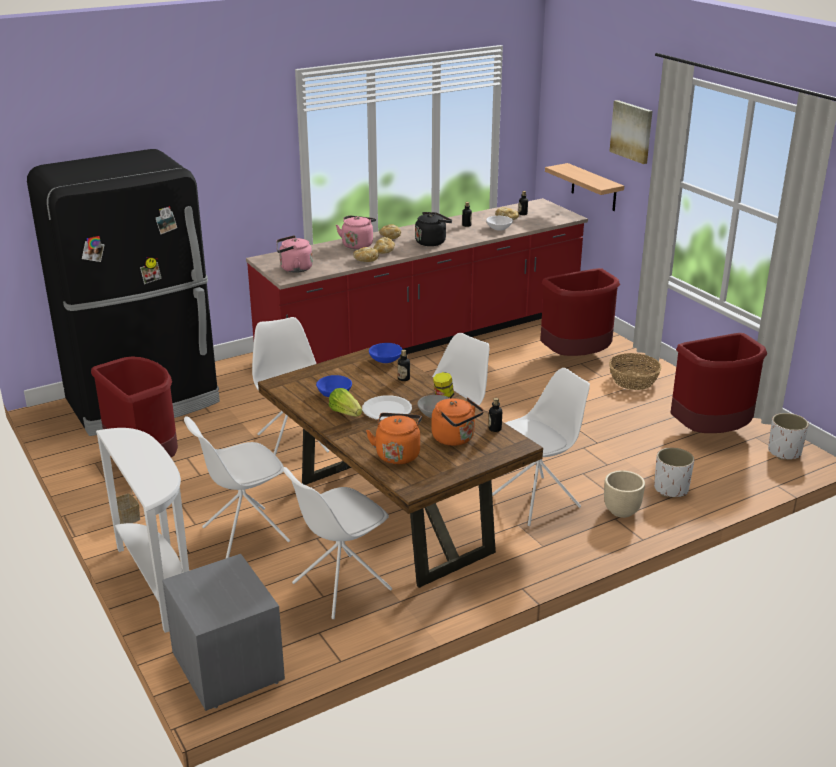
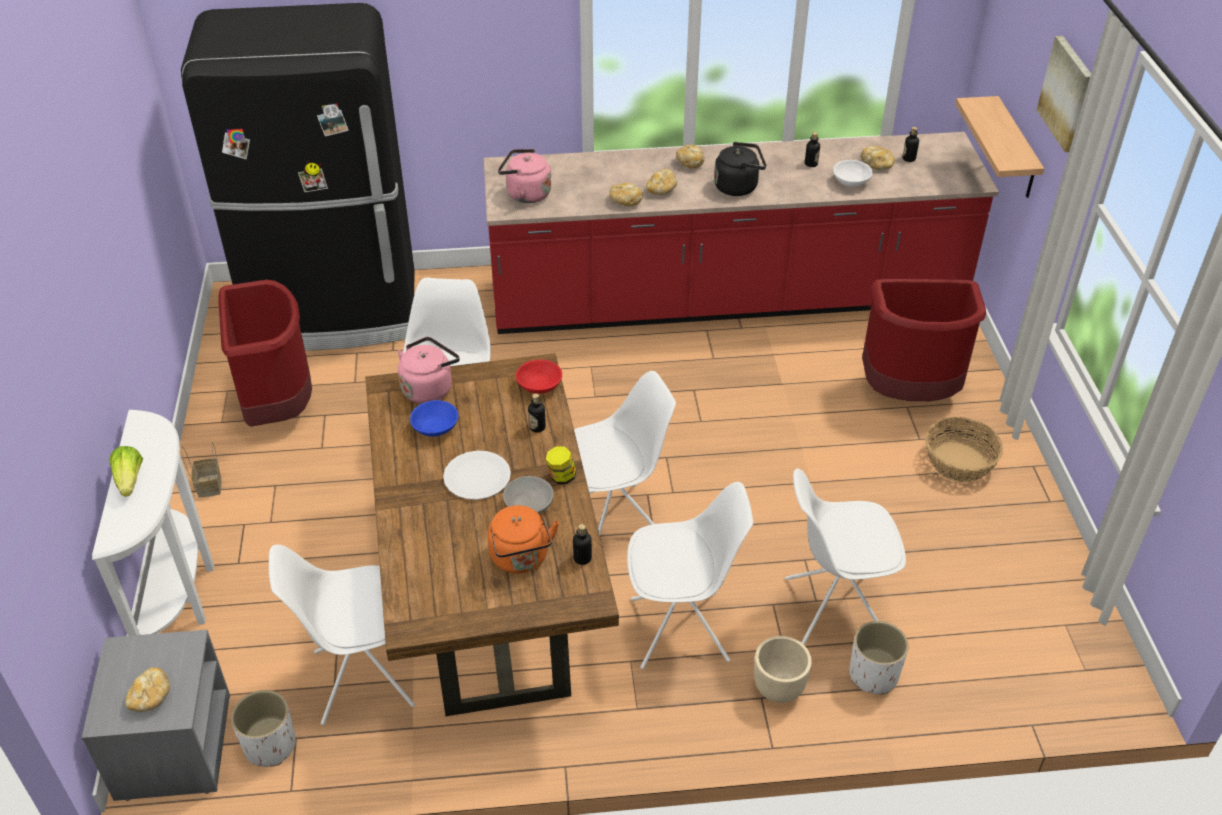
camera: 25 degrees right, 15 degrees up
(231, 599) = (151, 698): none -> bread
(243, 535) = (310, 558): white chair -> white chair (832, 608)
(345, 413) = (425, 466): lettuce -> lettuce (130, 481)
(358, 244) = (638, 167): pink kettle -> pink kettle (429, 388)
(385, 360) = (539, 386): blue bowl -> red bowl
(397, 454) = (433, 561): orange kettle -> none
(712, 432) = (1007, 593): red trash can -> none
(784, 452) = (1088, 668): white planter -> white planter (270, 746)

